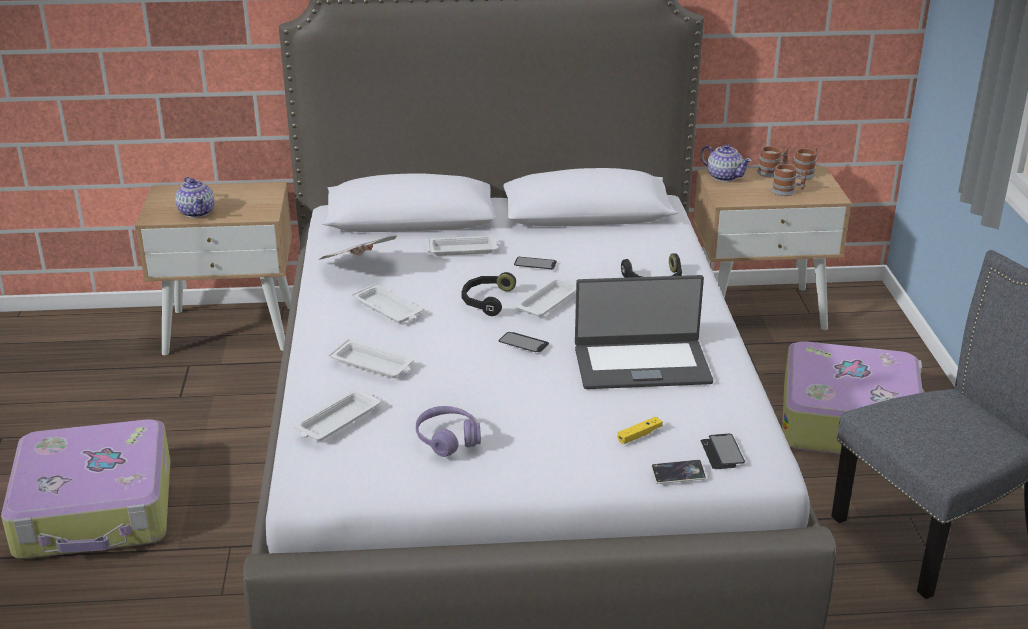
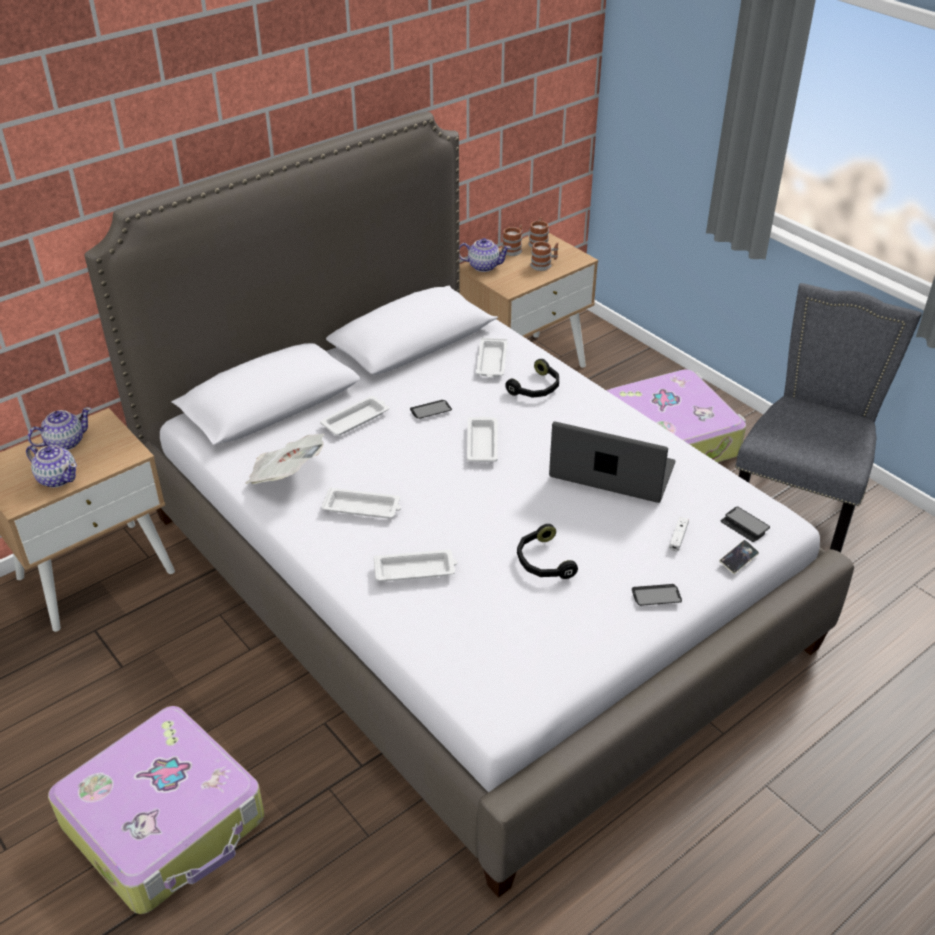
camera: 35 degrees left, 10 degrees up
(229, 192) = (64, 442): none -> teapot
(336, 421) = (452, 640): white tray -> white tray (491, 362)
(448, 439) = (555, 612): purple headphones -> none
(486, 300) = (433, 463): black headphones -> black headphones (542, 561)
(523, 343) = (508, 493): phone -> phone (656, 596)
(639, 435) = (678, 537): yellow game controller -> white game controller
(641, 364) = (611, 472): laptop -> laptop turned 120 degrees counterclockwise

